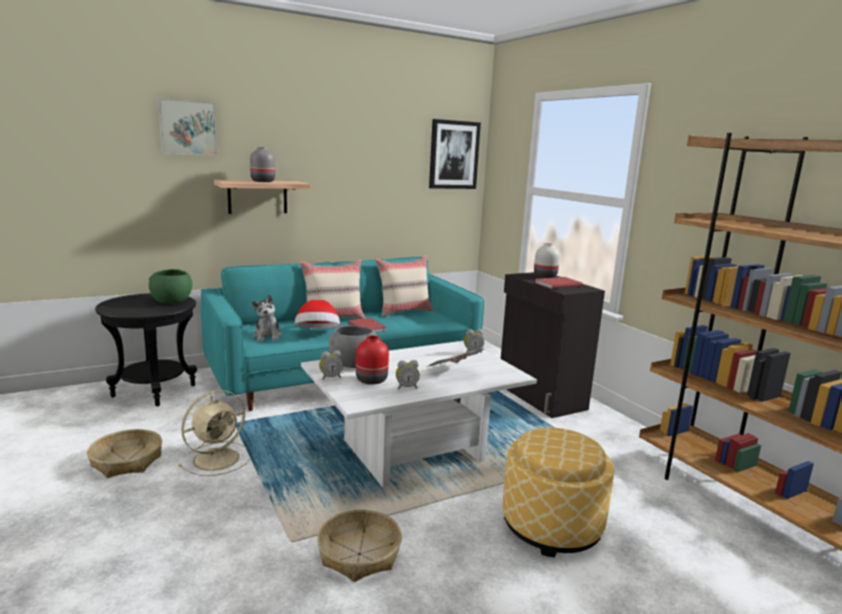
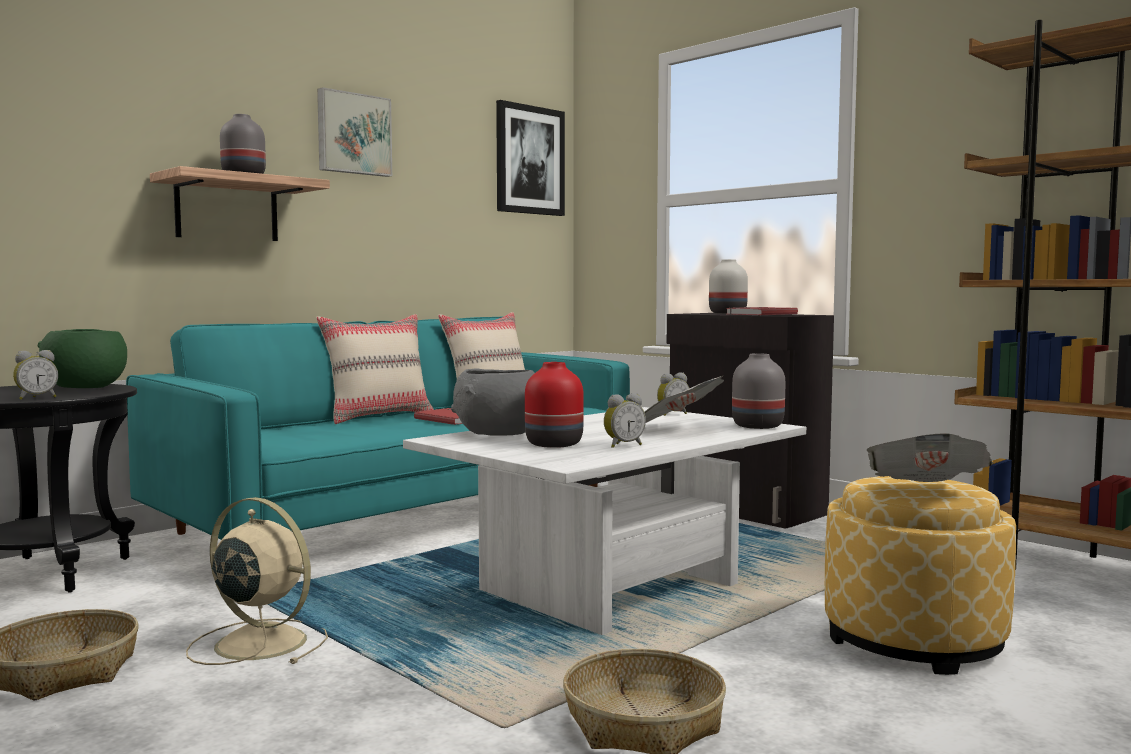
camera: 15 degrees left, 10 degrees down
(188, 127) = (103, 76): picture -> picture (353, 134)
(218, 458) = (258, 642): beige fan -> beige fan turned 90 degrees counterclockwise
(267, 336) = (284, 439): plush toy -> none
(317, 334) = (373, 430): hat -> none
(330, 377) = (479, 447): alarm clock -> alarm clock (36, 398)
(506, 375) = (756, 426): none -> grey vase
(556, 453) = (926, 493): none -> newspaper

